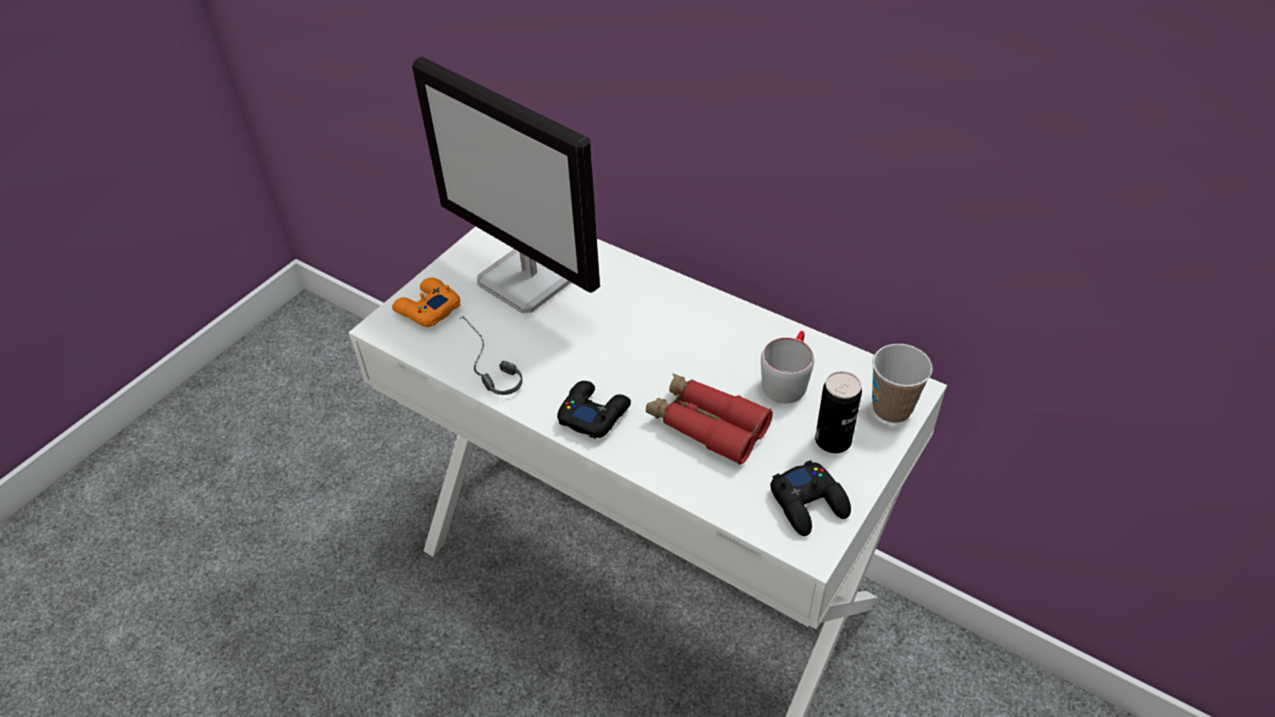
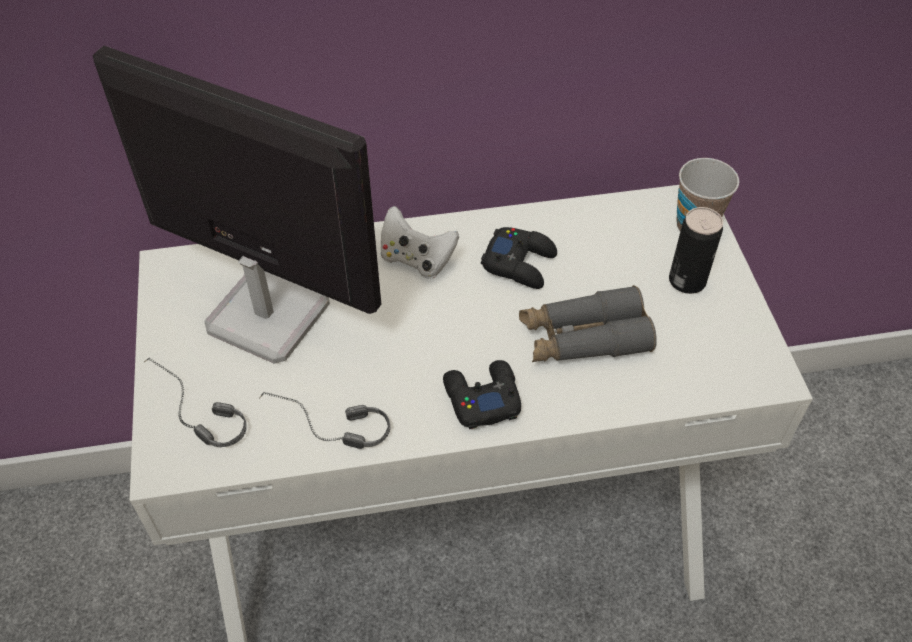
camera: 45 degrees left, 5 degrees up
(427, 308) = (191, 414): orange game controller -> headphones
(529, 280) = (265, 315): monitor -> monitor turned 150 degrees counterclockwise
(658, 304) = (416, 259): none -> white game controller
(706, 425) = (583, 338): red binoculars -> grey binoculars
(787, 379) = (596, 254): grey mug -> none
(809, 503) = (730, 344): black game controller -> black game controller (520, 263)

